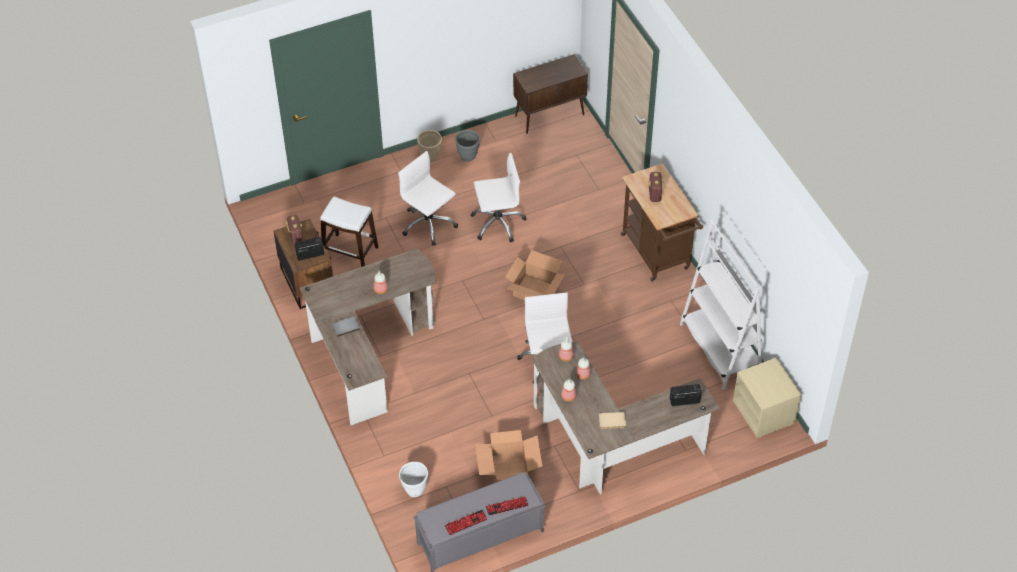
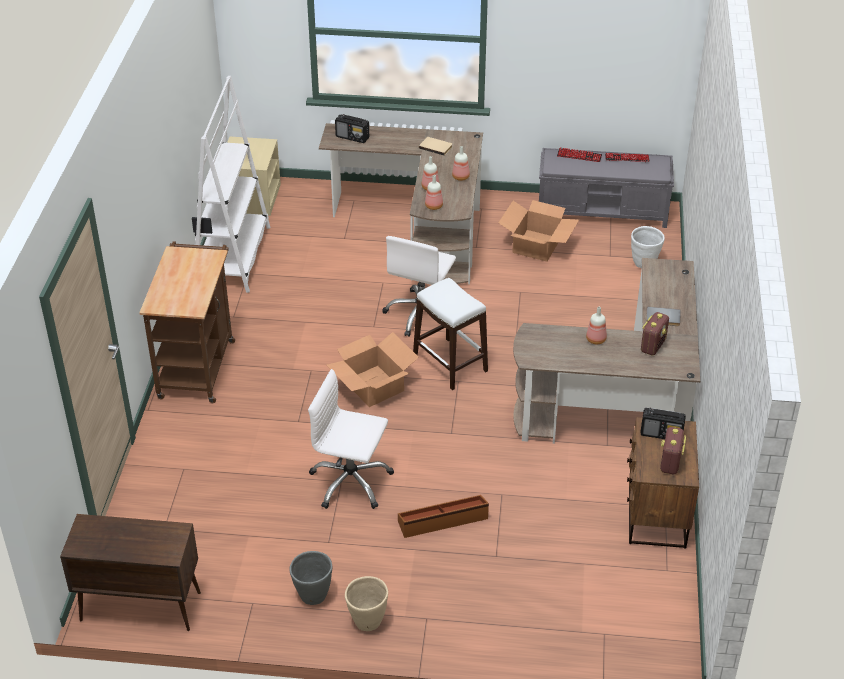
camera: 150 degrees left, 10 degrees down
(350, 252) = (575, 529): white stool -> white stool (450, 364)
(428, 224) = (443, 520): white office chair -> brown storage box
(655, 194) = (189, 283): radio -> radio (653, 346)

